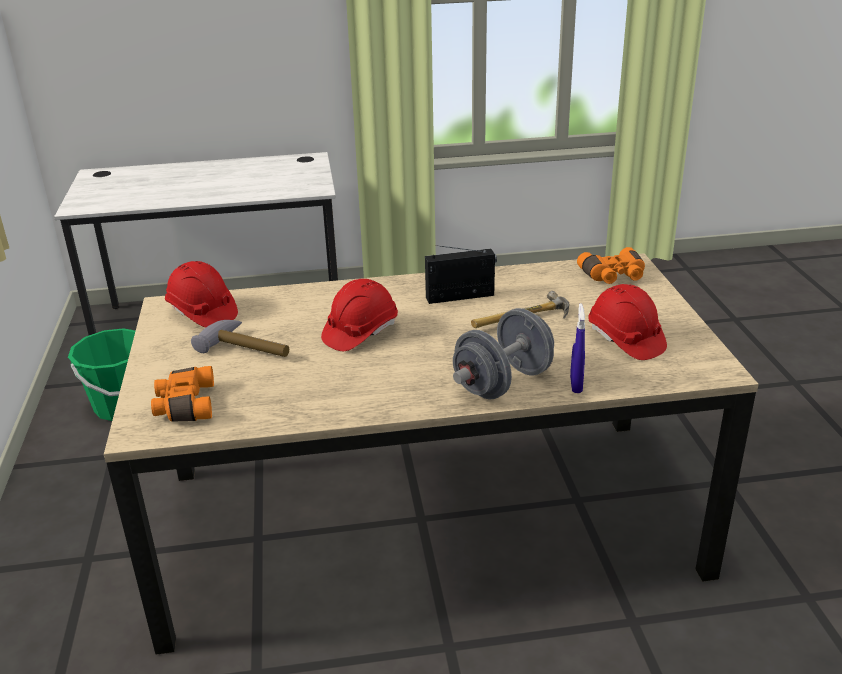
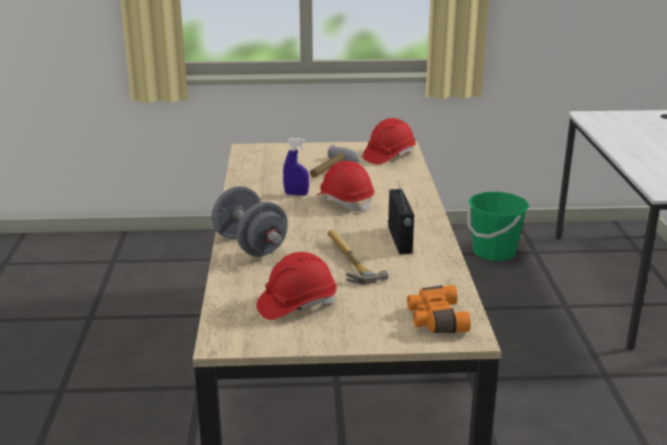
camera: 95 degrees right, 5 degrees down
(184, 405) = (269, 156): orange binoculars -> none
(576, 385) = (233, 272): blue spray bottle -> blue spray bottle (296, 194)

